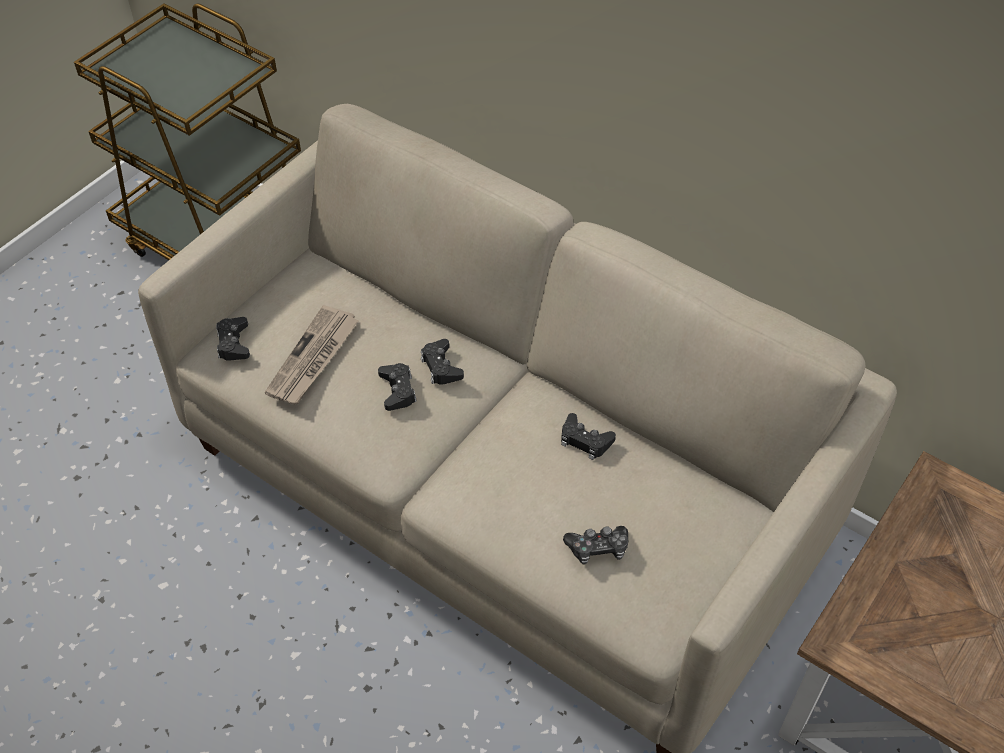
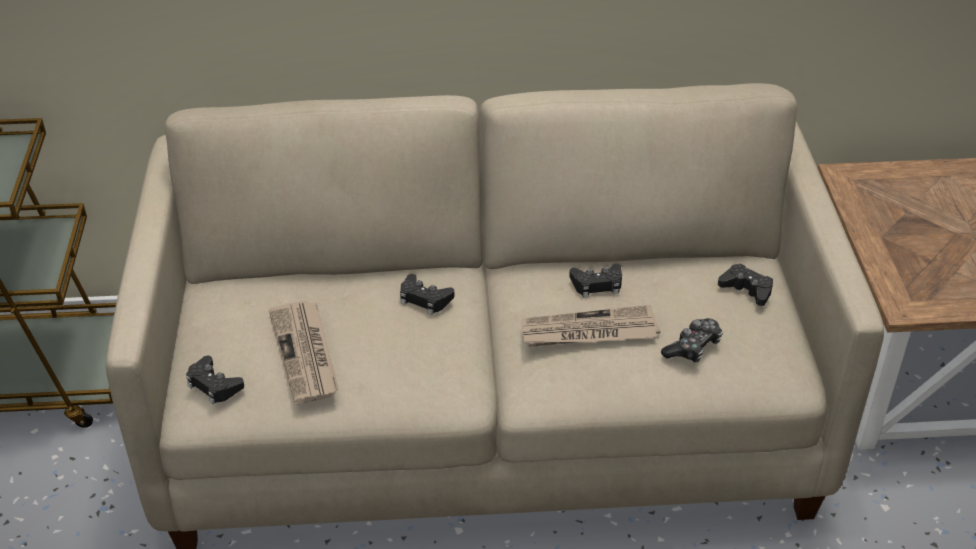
camera: 40 degrees left, 10 degrees down
(397, 390) = (409, 335): black game controller -> black game controller (746, 289)
(531, 478) = (588, 332): none -> newspaper

